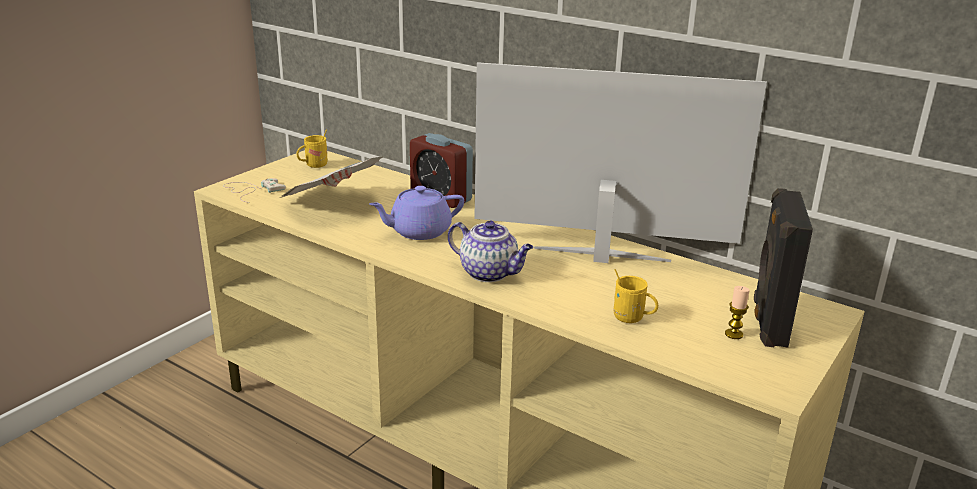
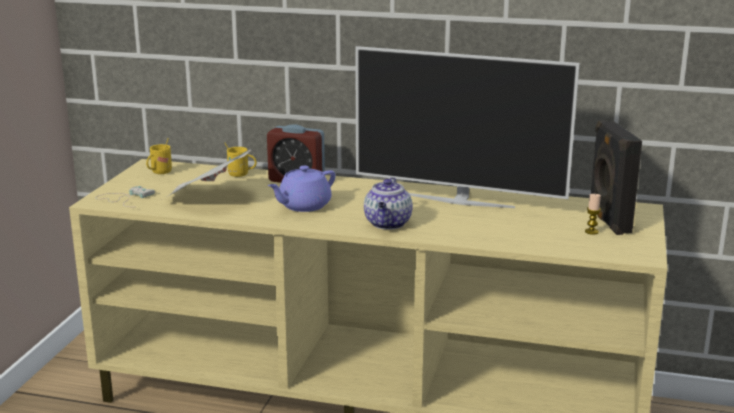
camera: 20 degrees left, 5 degrees down
(490, 273) = (388, 224): teapot -> teapot turned 90 degrees clockwise
(601, 256) = (460, 200): television -> television turned 150 degrees counterclockwise
(632, 319) = (517, 234): yellow mug -> yellow mug (241, 175)

